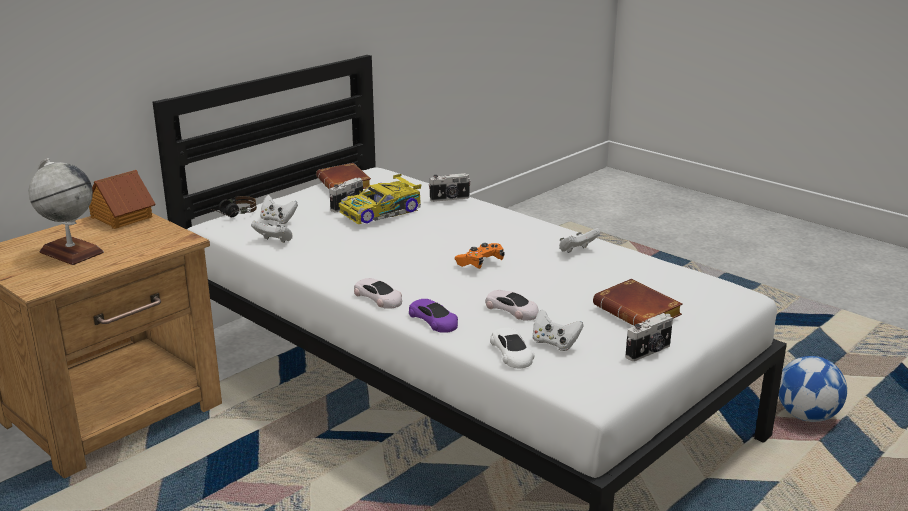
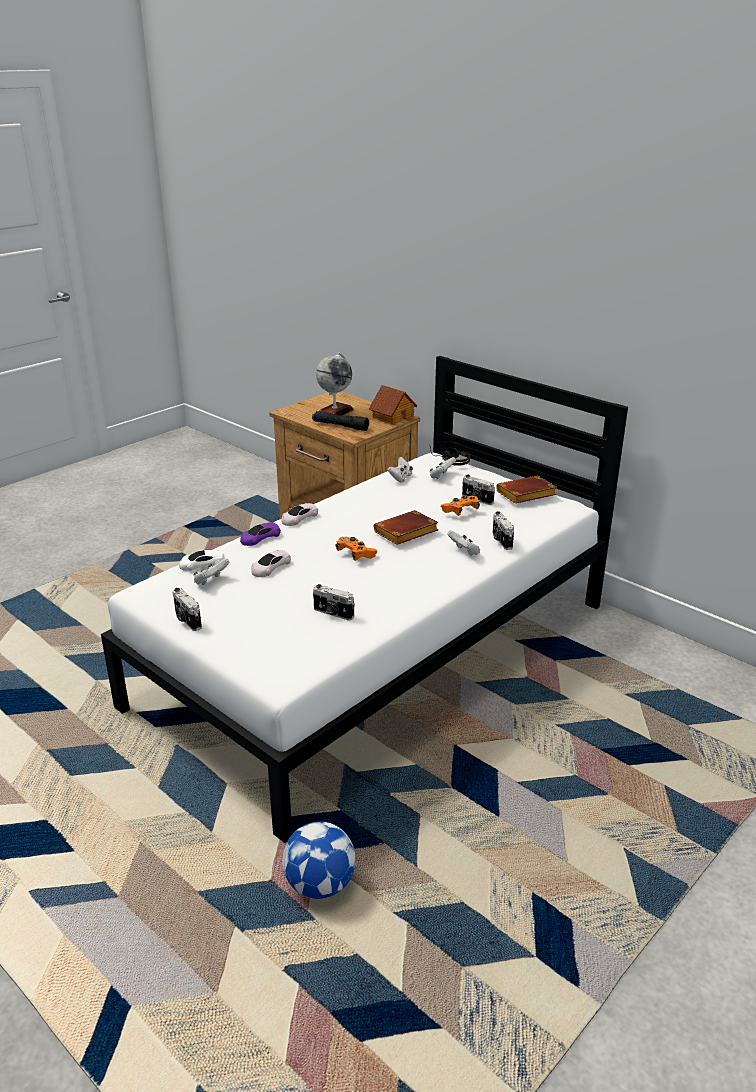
camera: 90 degrees right, 5 degrees up
(135, 248) = (340, 426): none -> black flashlight
(382, 211) = (460, 511): toy car -> orange game controller
(577, 250) = (384, 601): white game controller -> white game controller (464, 552)
(607, 274) = (333, 613): none -> camera
(640, 312) = (252, 622): brown book -> brown book (405, 533)

